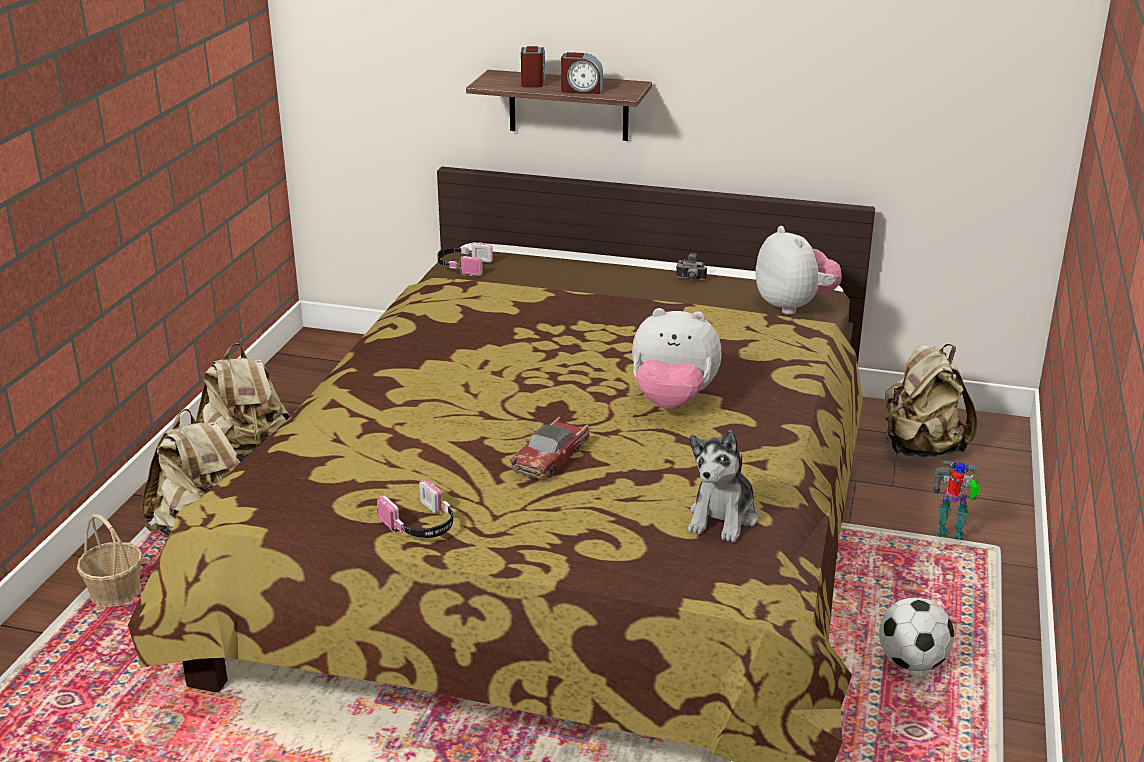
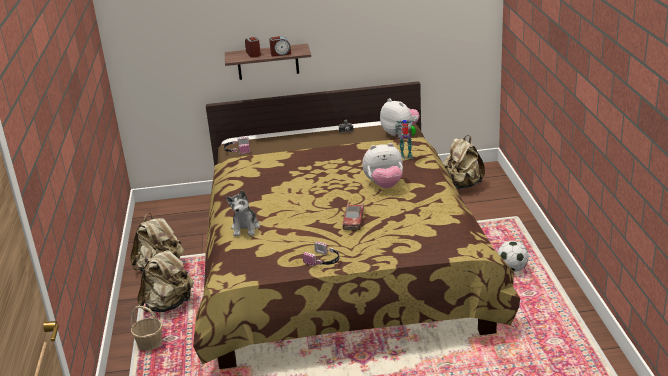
camera: 20 degrees left, 0 degrees up
(723, 518) = (441, 224): plush toy -> plush toy (245, 228)
(950, 538) = (496, 218): toy robot -> toy robot (406, 157)

